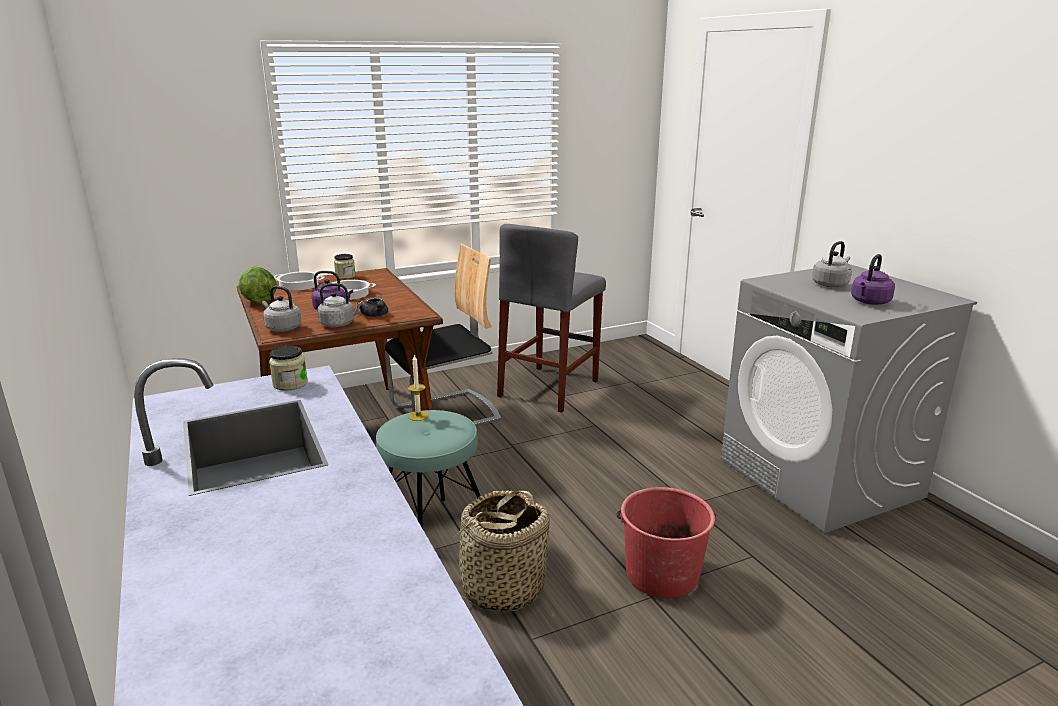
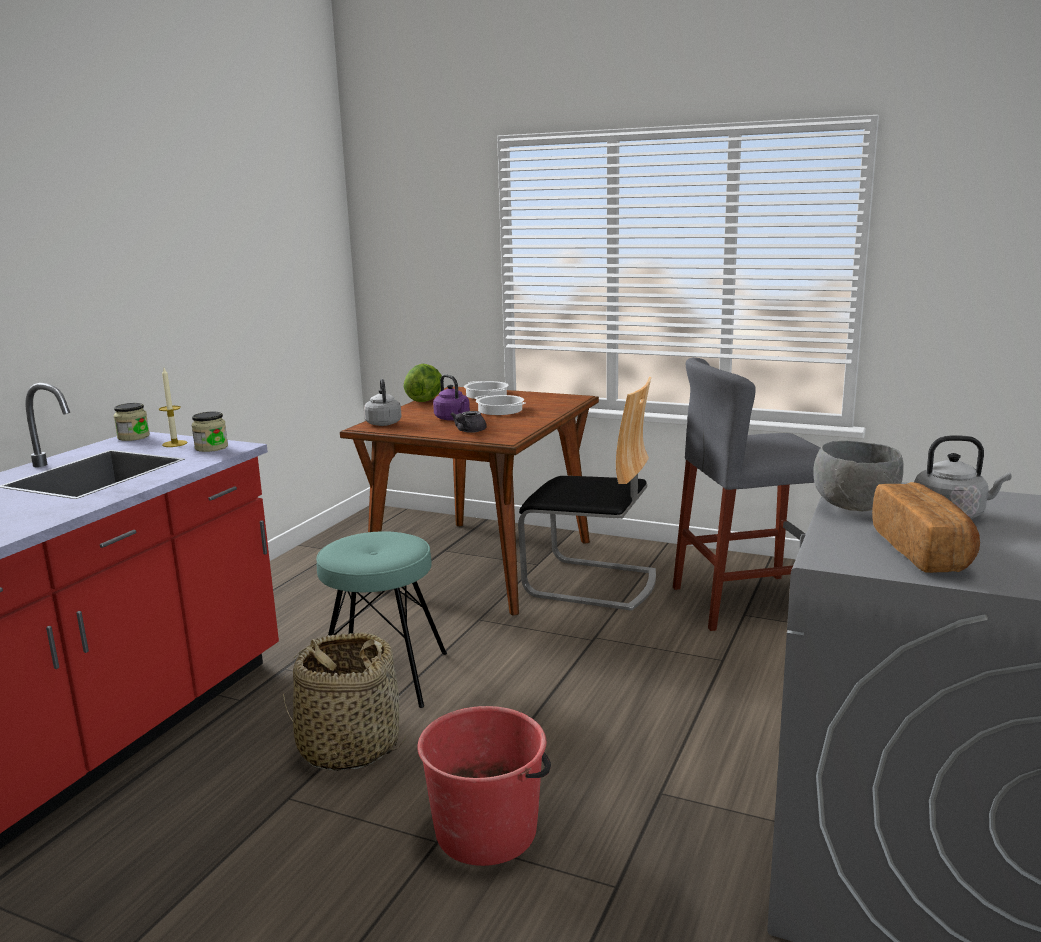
camera: 50 degrees right, 5 degrees down
(339, 324) = (425, 430): grey kettle -> none
(345, 276) = (540, 395): jar -> jar (133, 437)
(418, 416) = (391, 536): candle -> candle (174, 444)
(797, 291) = (855, 507): none -> grey bowl
(869, 302) = (923, 551): purple kettle -> bread

